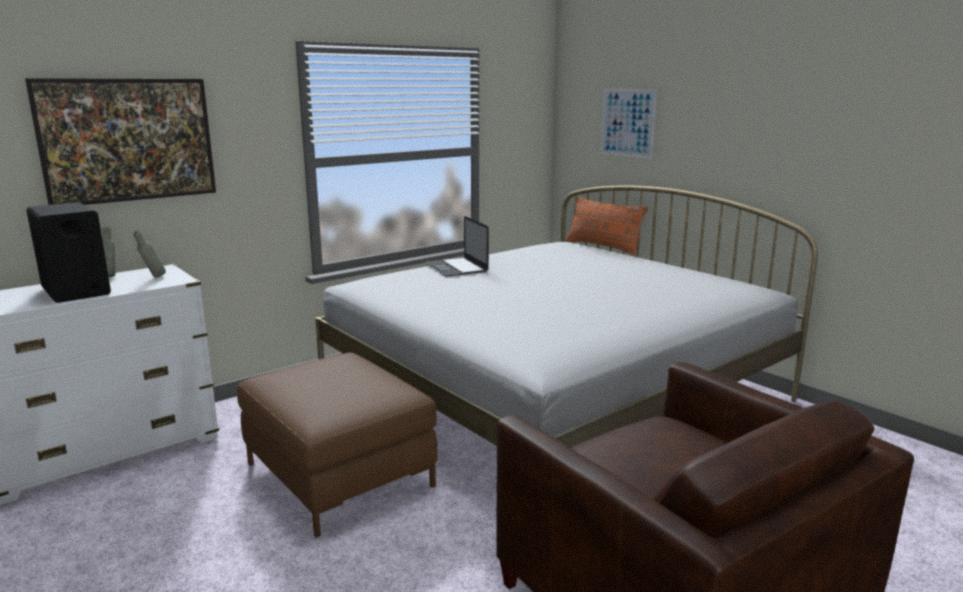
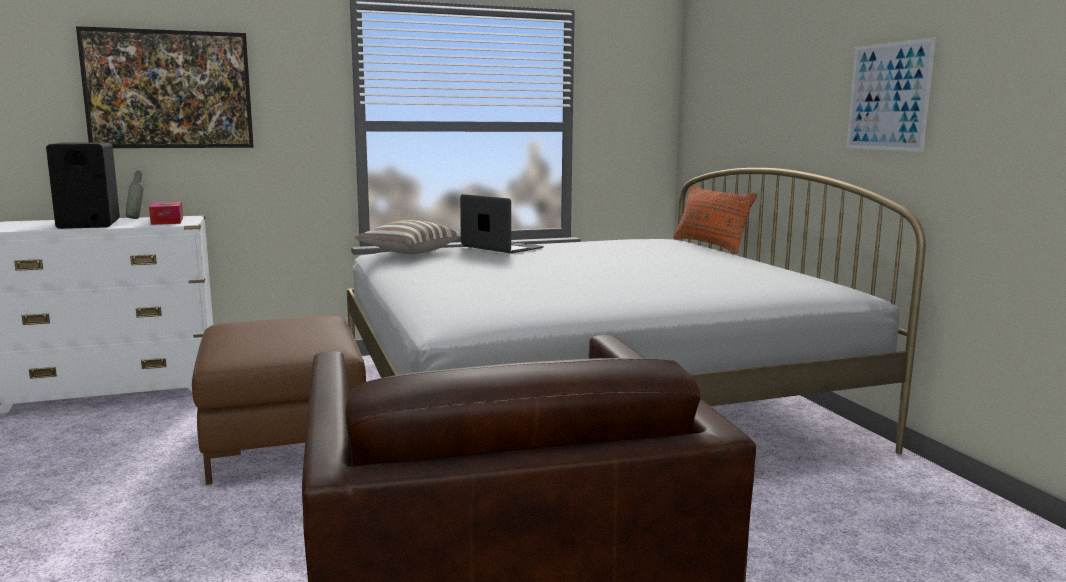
camera: 20 degrees right, 5 degrees down
(153, 277) = (167, 221): grey bottle -> tissue box
(384, 282) = (408, 252): none -> pillow
(456, 267) = (502, 247): laptop -> laptop turned 135 degrees clockwise
(627, 122) = (743, 92): picture -> picture (888, 96)

